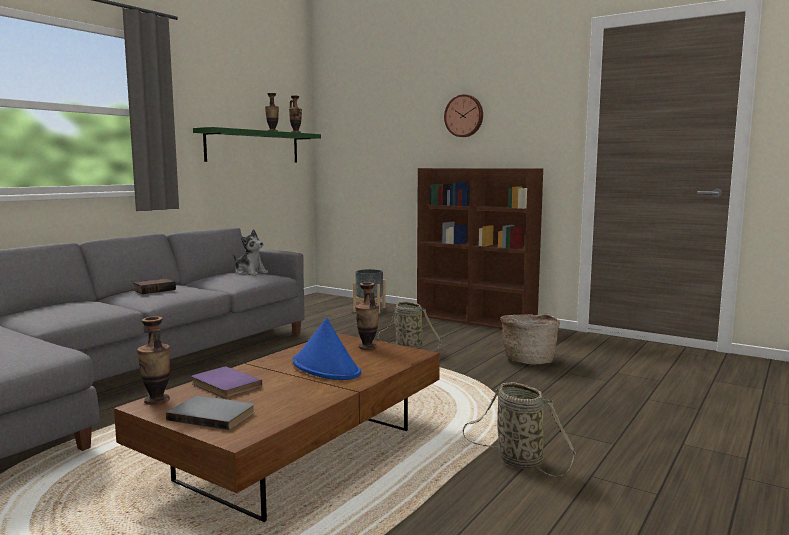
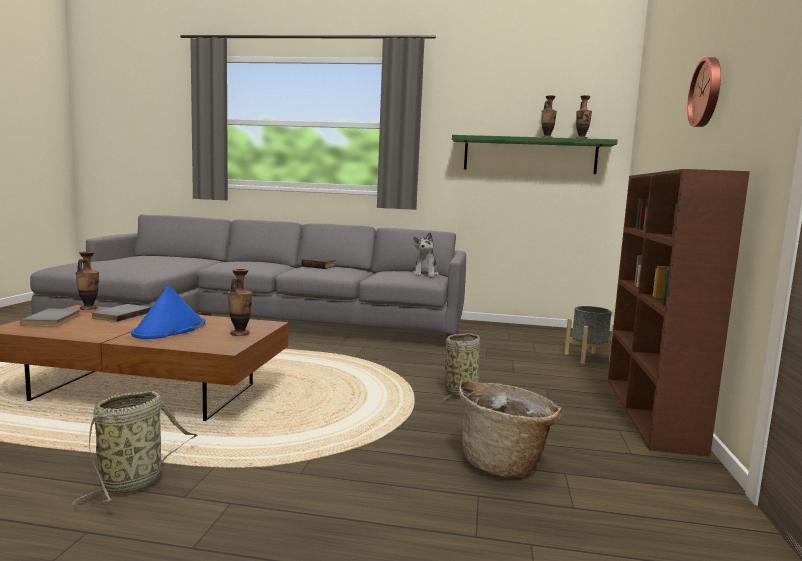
camera: 65 degrees right, 0 degrees up
(223, 385) = (120, 315): purple book -> grey book

